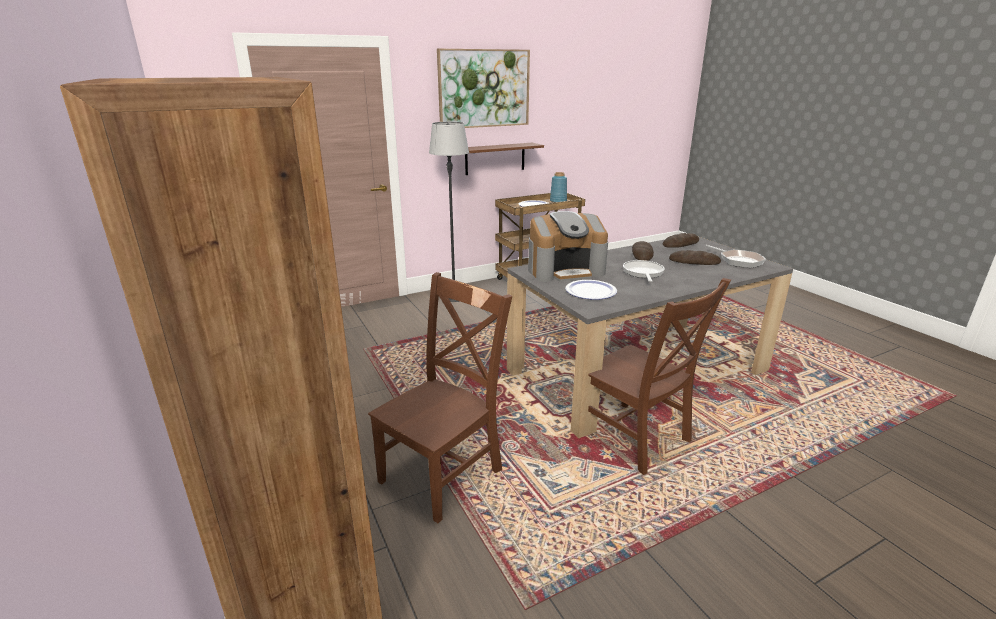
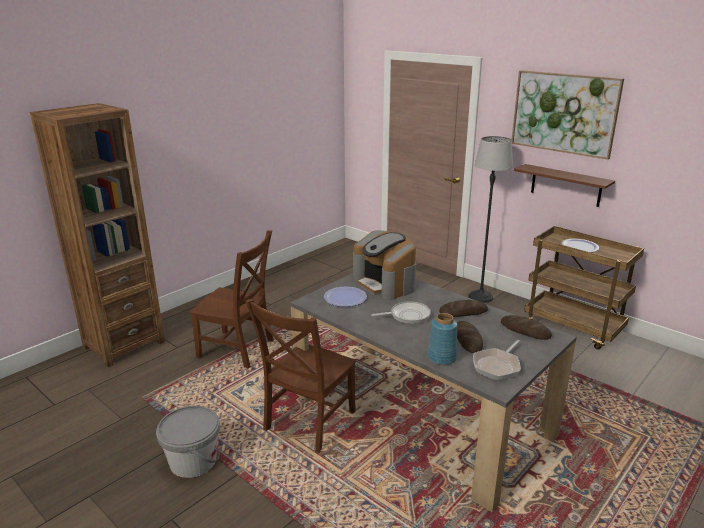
camera: 70 degrees right, 0 degrees up
(558, 201) = (617, 255): blue vase -> blue vase (442, 358)
(699, 550) = (193, 461): none -> grey bucket

